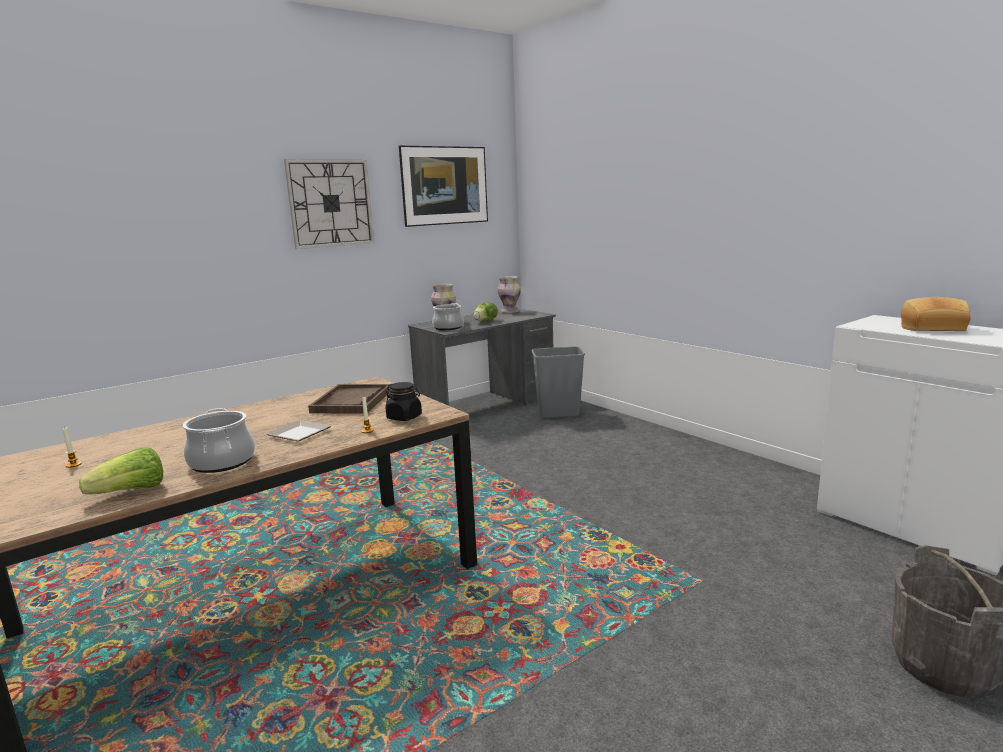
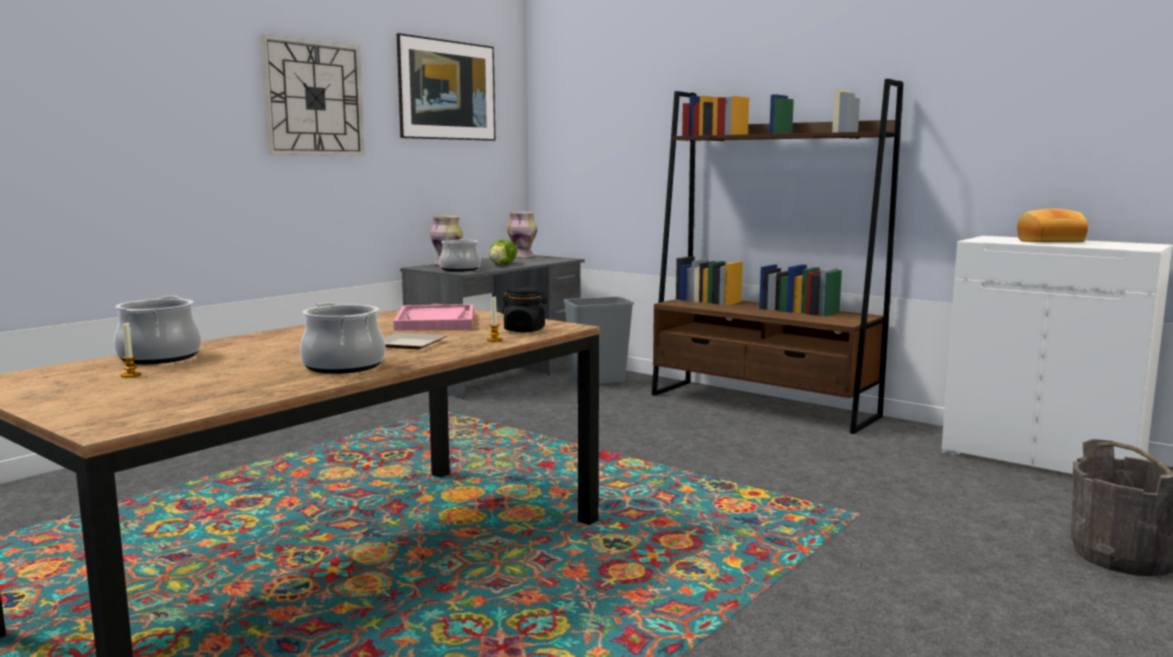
camera: 15 degrees left, 5 degrees down
(117, 441) = (159, 357): none -> cooking pot
(131, 492) = (261, 390): lettuce -> none
(352, 401) = (436, 321): brown tray -> pink tray
(680, 446) = (762, 405): none -> brown bookcase

